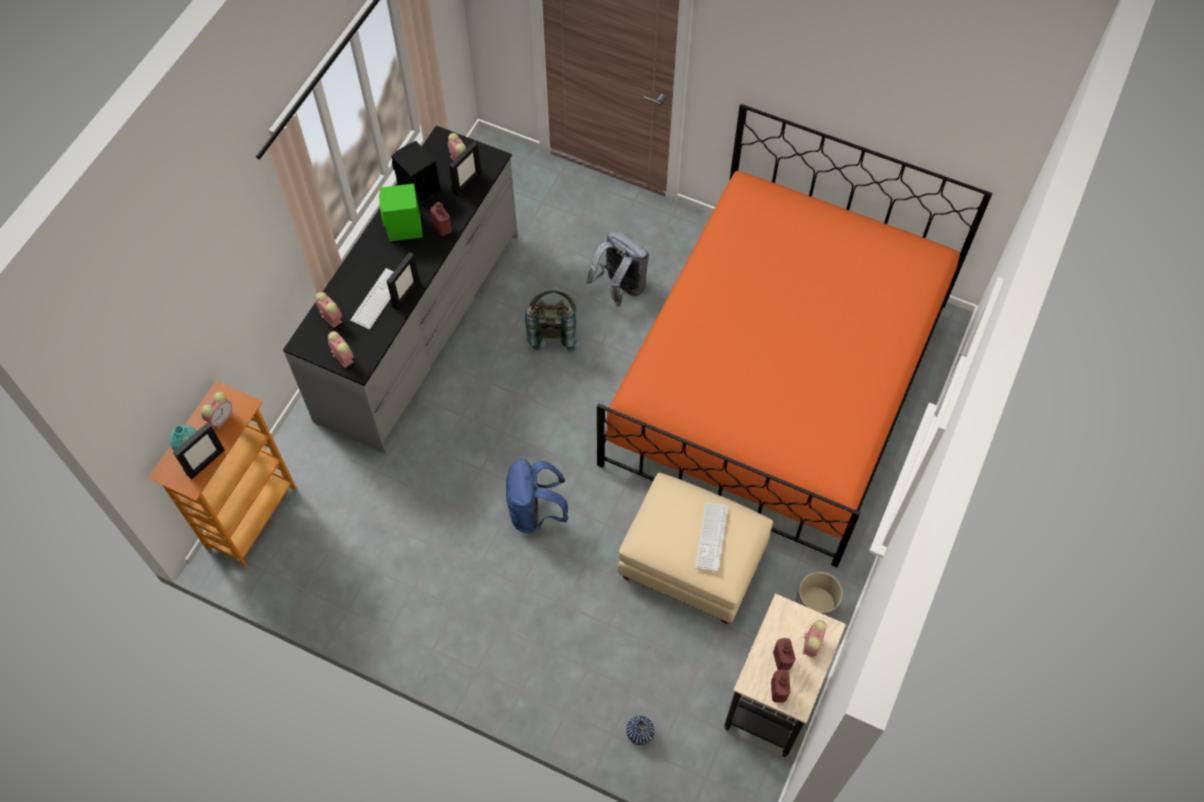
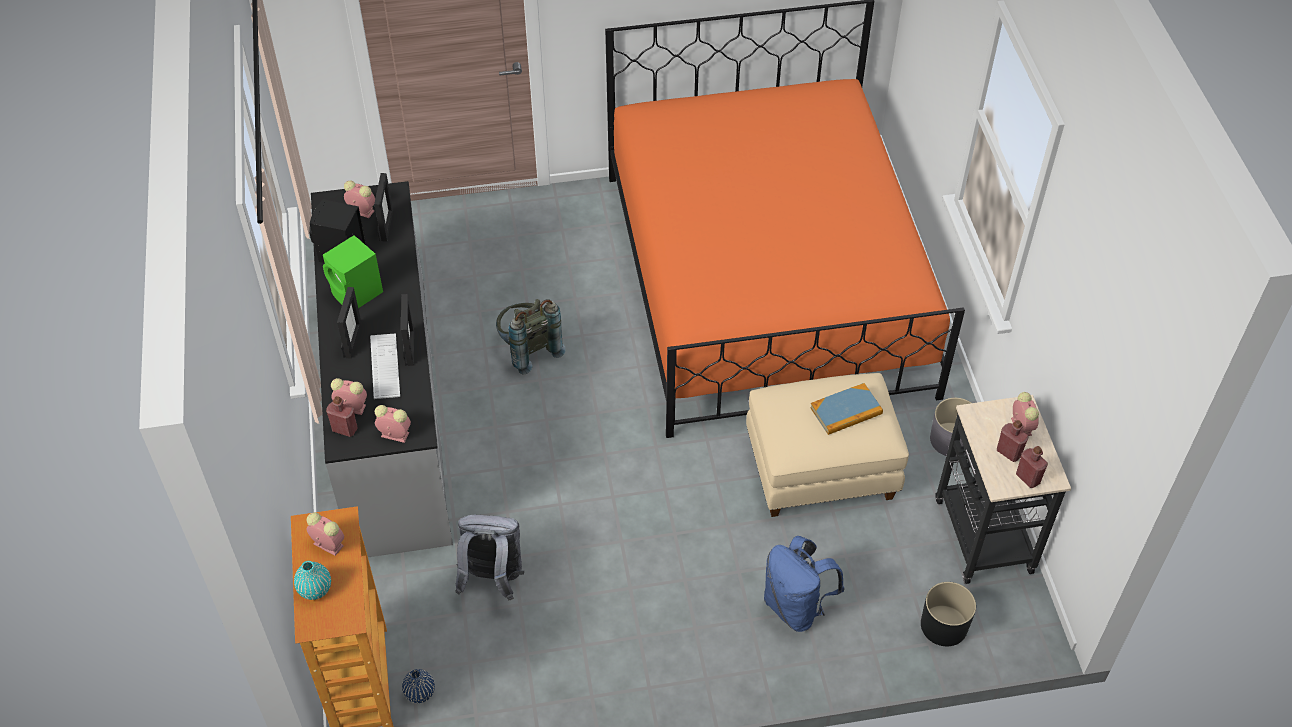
camera: 35 degrees left, 10 degrees down
(205, 462) = (346, 593): picture frame -> picture frame (352, 340)
(221, 417) = (327, 544): alarm clock -> alarm clock turned 60 degrees counterclockwise
(442, 228) = (396, 274): red bottle -> red bottle (344, 429)
(535, 512) = (644, 510): blue backpack -> blue backpack (796, 606)
(620, 288) = (560, 280): grey backpack -> grey backpack (492, 579)
(640, 733) = (897, 635): blue vase -> blue vase (420, 693)
(681, 750) = (944, 625): none -> black planter
(711, 537) = (846, 411): keyboard -> book

